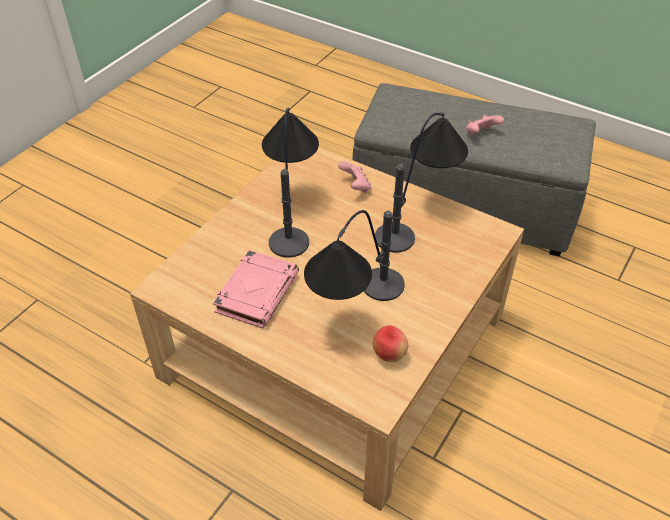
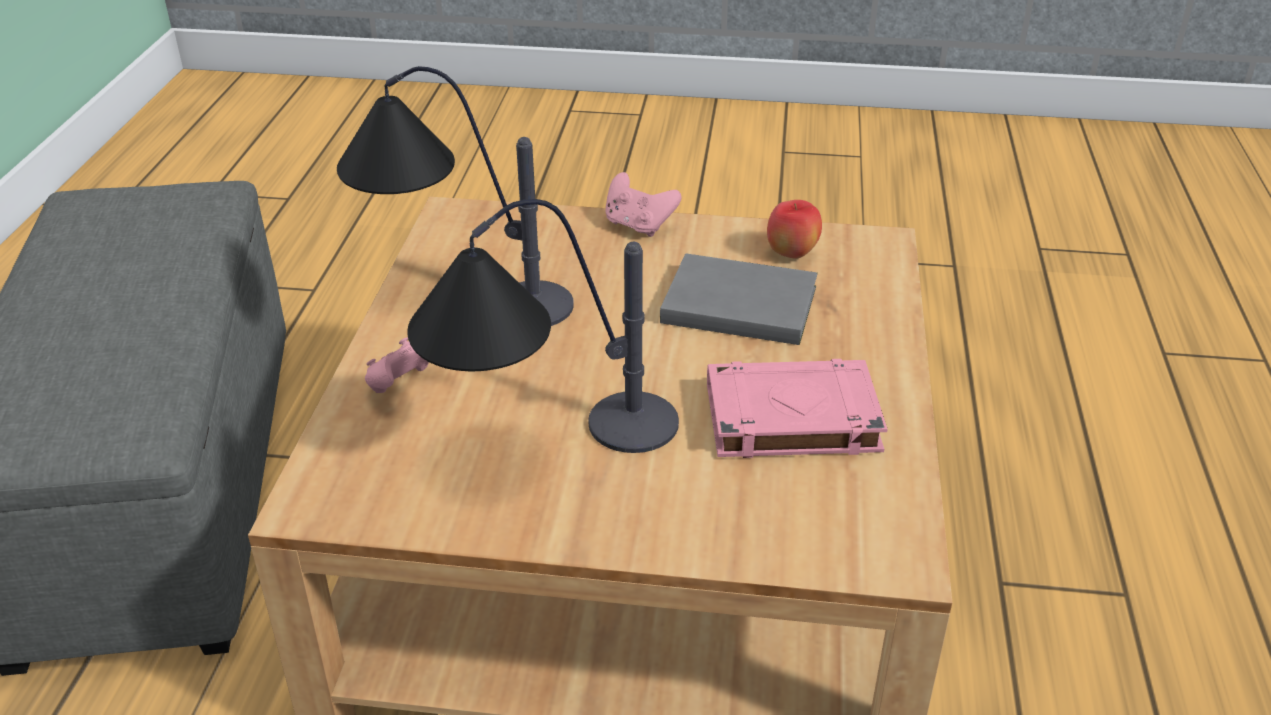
camera: 115 degrees left, 10 degrees down
(355, 310) = (736, 303): table lamp -> grey book
(481, 134) = (144, 287): pink game controller -> pink game controller (638, 225)

